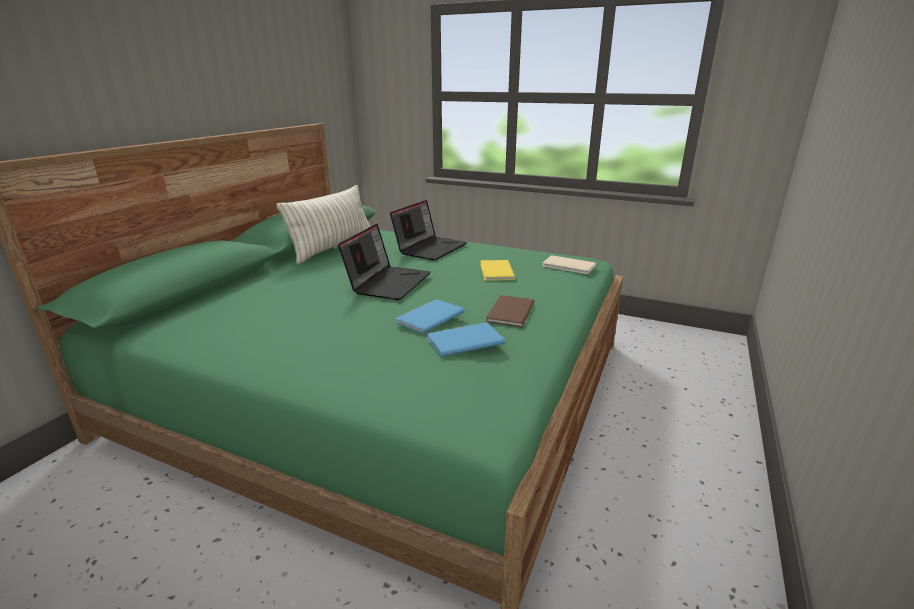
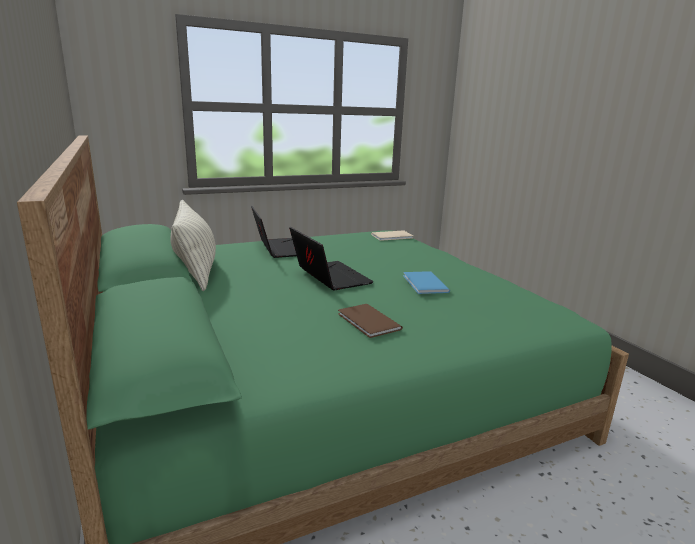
camera: 50 degrees left, 5 degrees down
(463, 340) = (474, 287): blue book -> none
(495, 272) = (366, 251): yellow book -> none
(508, 312) = (440, 268): brown book -> brown book (368, 322)

